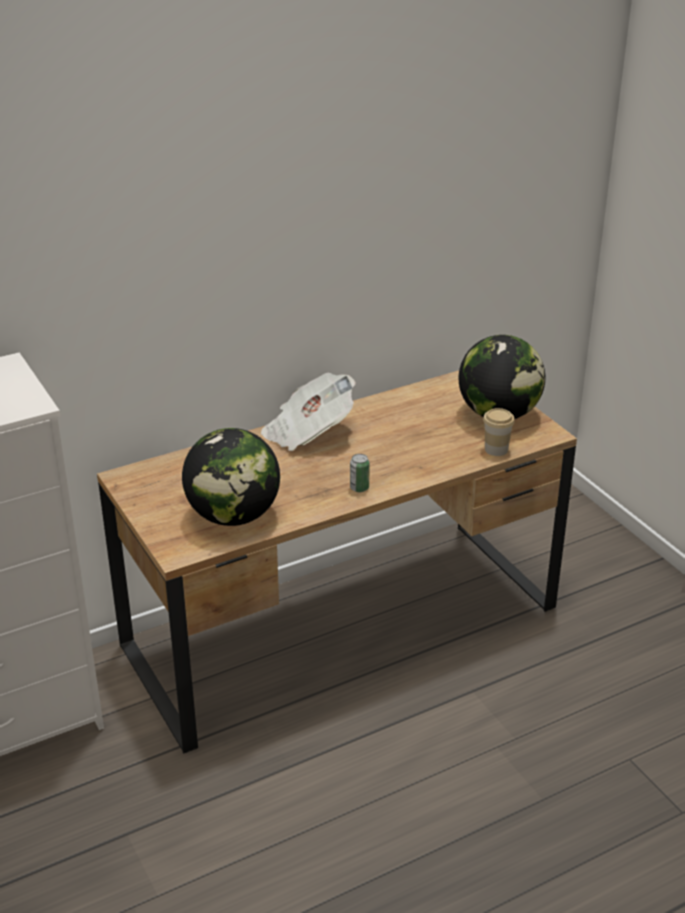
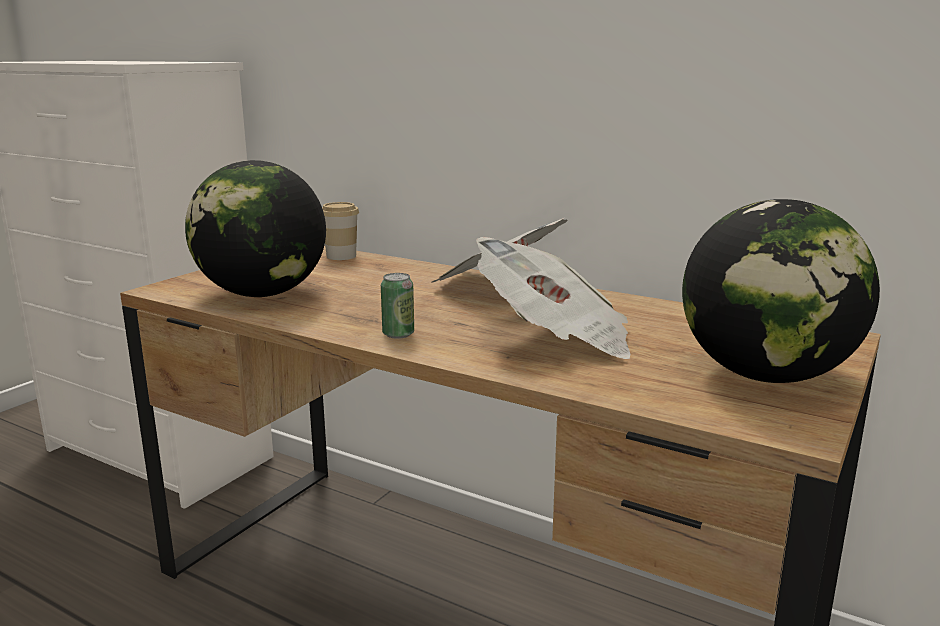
camera: 60 degrees right, 15 degrees down
(409, 445) = (556, 338): none -> newspaper
(496, 449) = (652, 396): cup -> cup (341, 256)

